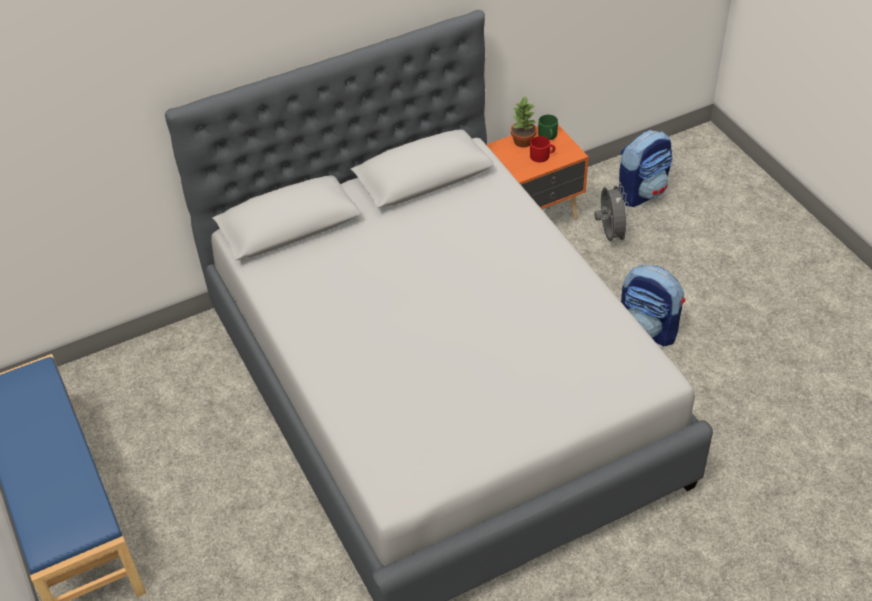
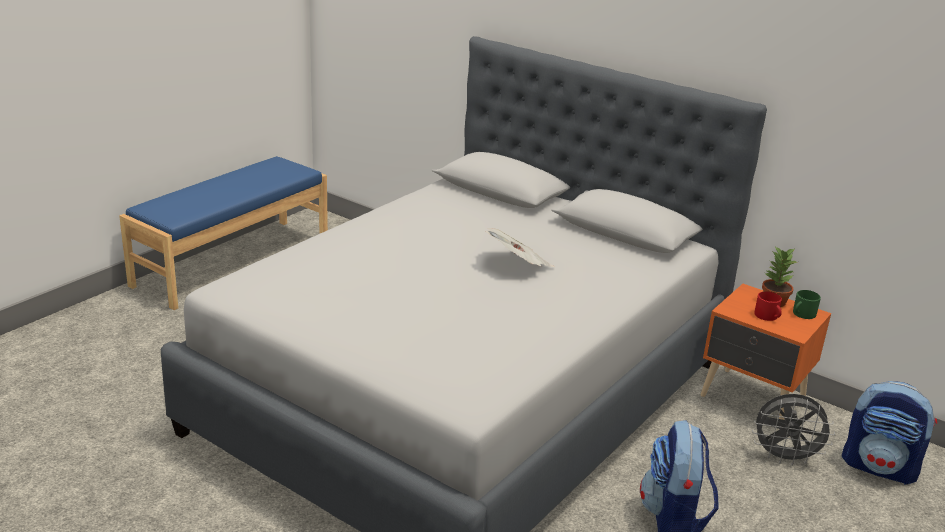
camera: 60 degrees right, 20 degrees down
(451, 269) = (518, 265): none -> newspaper
(610, 235) = (785, 458): grey fan -> grey fan turned 45 degrees clockwise

